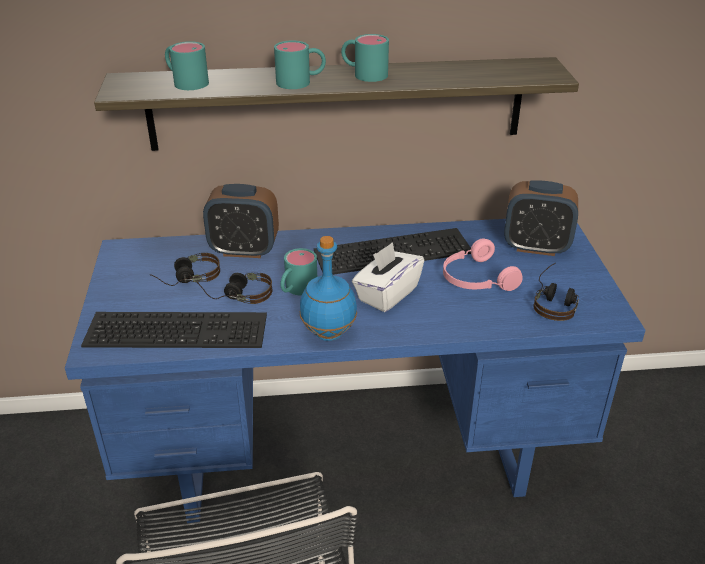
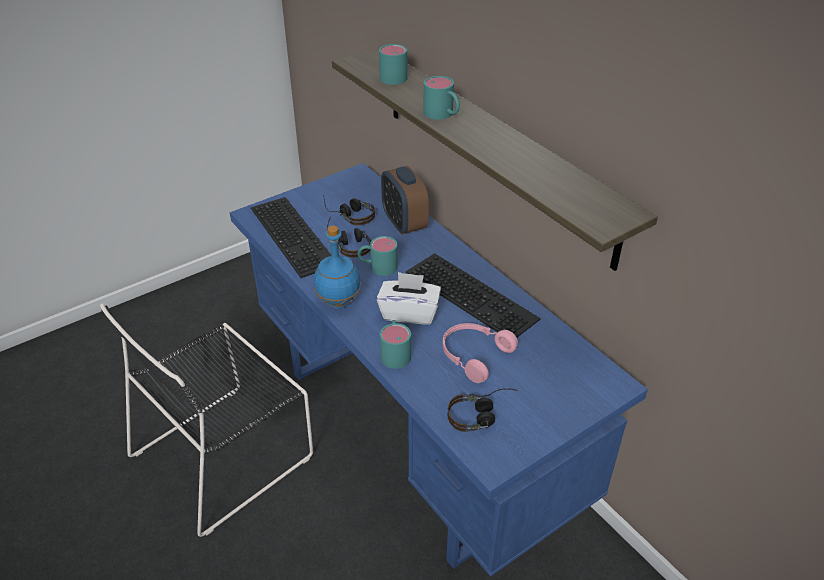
camera: 60 degrees right, 5 degrees up
(363, 74) = (489, 134): turquoise mug -> turquoise mug (395, 352)
(536, 247) = (560, 378): alarm clock -> none

